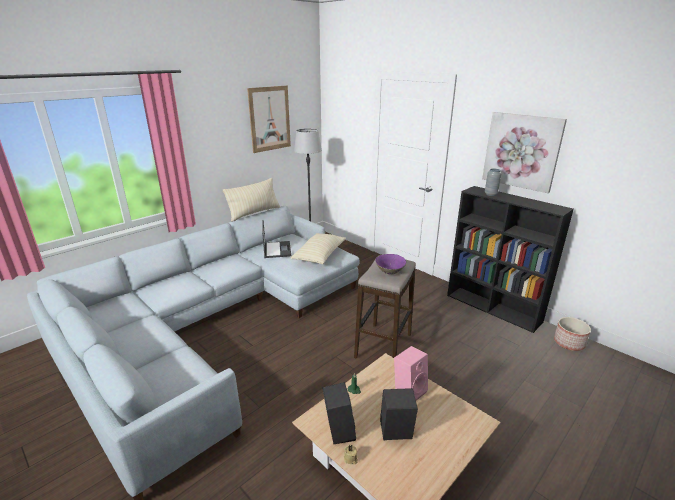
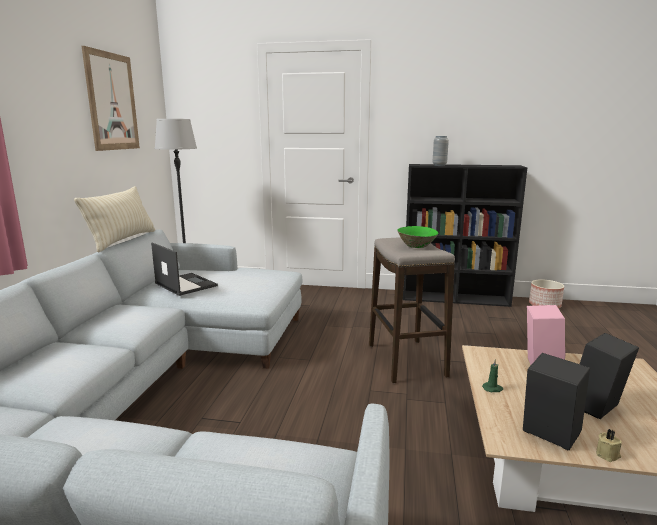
camera: 35 degrees left, 10 degrees down
(319, 256) = (254, 279): beige pillow -> none
(390, 271) = (417, 246): purple bowl -> green bowl
(522, 151) = (458, 116): picture -> none

